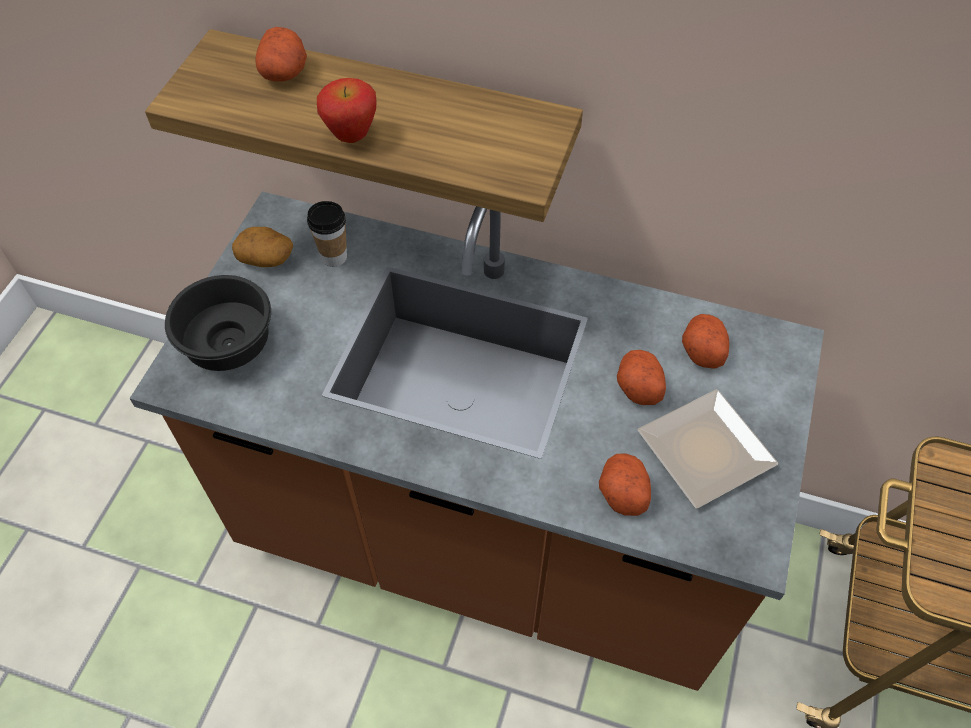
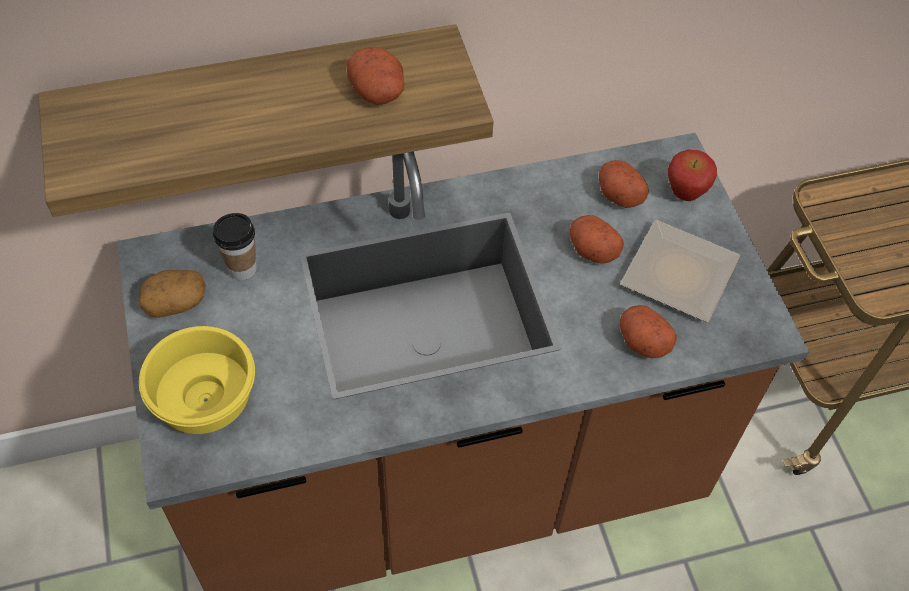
camera: 35 degrees left, 0 degrees up
(226, 343) = (202, 400): black bowl -> yellow bowl
(284, 72) = (157, 103): potato -> potato (378, 91)
(352, 136) = (276, 135): apple -> apple (685, 194)

